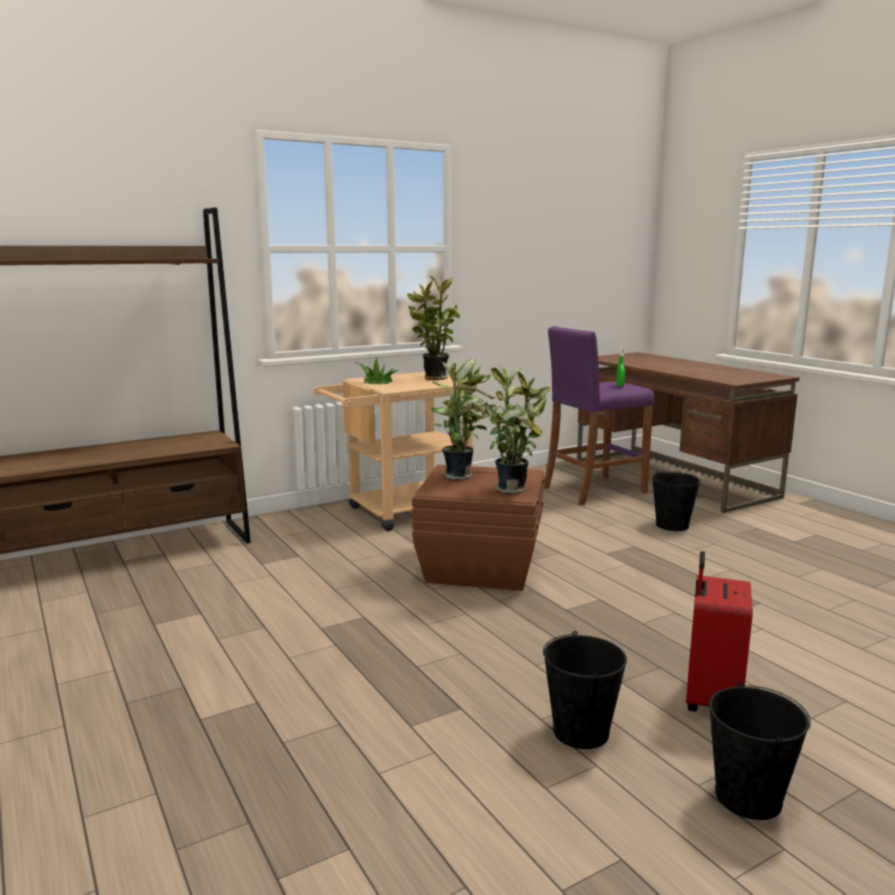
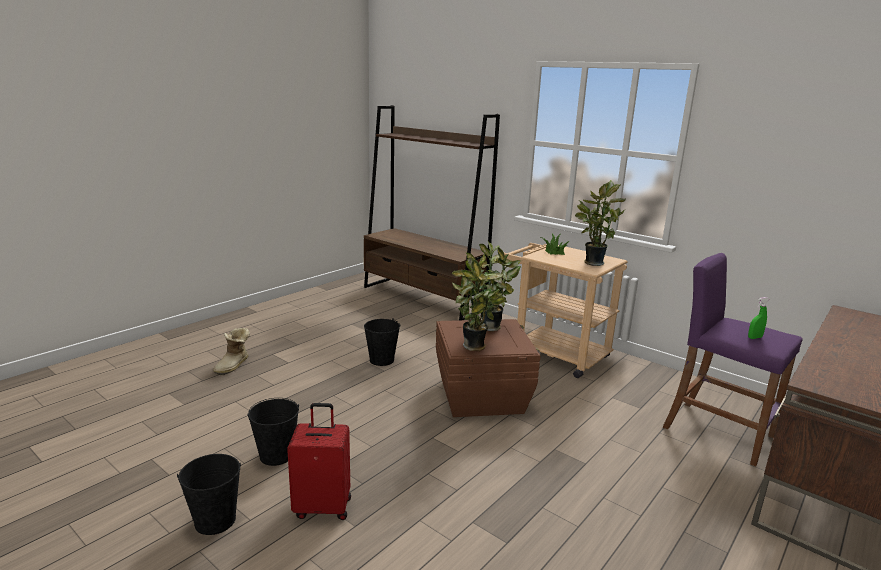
camera: 70 degrees right, 5 degrees up
(211, 772) = (234, 365): none -> boot
(672, 525) = (667, 485): black bucket -> black bucket (381, 360)

